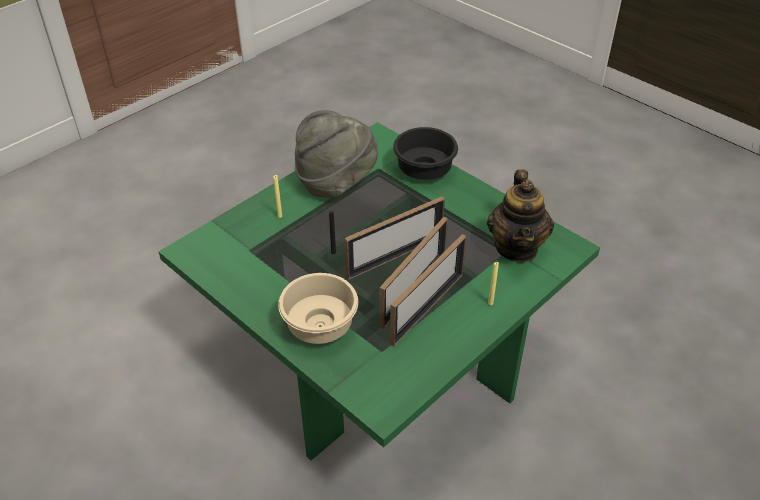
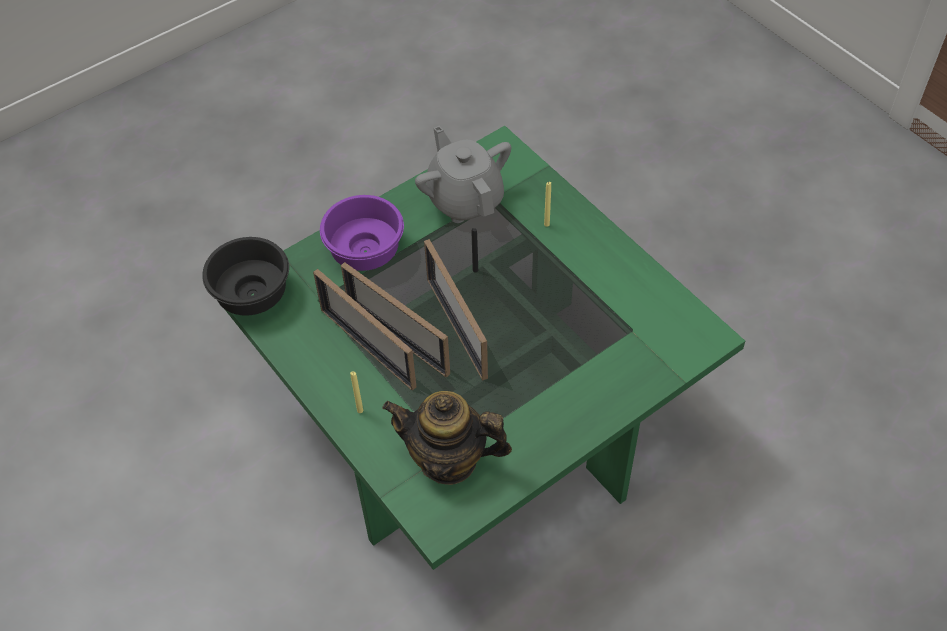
camera: 100 degrees right, 10 degrees up
(253, 267) = (465, 199): none -> grey teapot
(317, 325) = (366, 249): beige bowl -> purple bowl
(336, 182) = (605, 282): grey hat -> none
(426, 170) = (624, 384): black bowl -> black bowl (253, 296)

